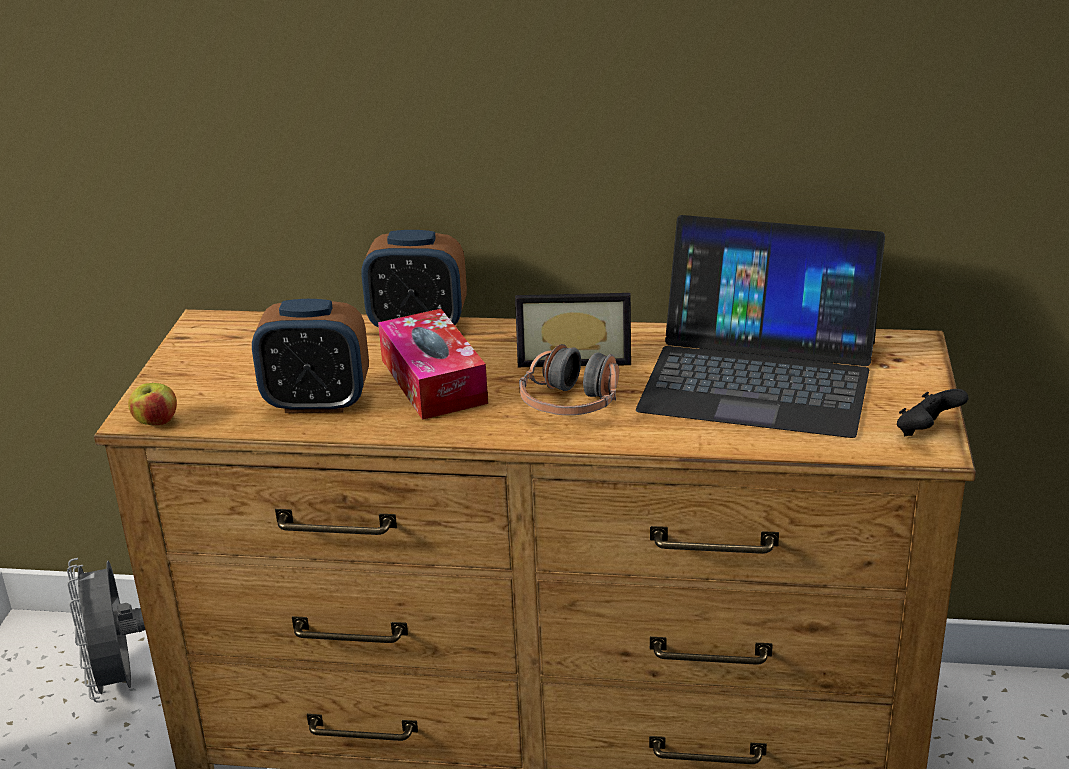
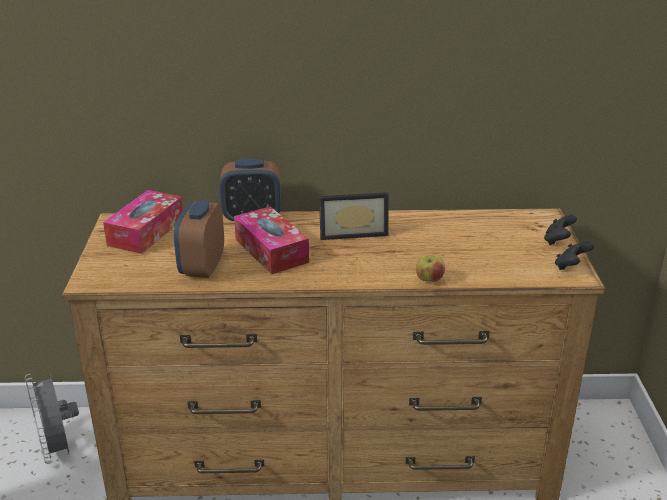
camera: 10 degrees left, 0 degrees up
(156, 422) = (102, 284): apple -> apple (429, 280)
(246, 342) = (146, 232): none -> tissue box
(317, 403) = (202, 267): alarm clock -> alarm clock turned 105 degrees clockwise
(571, 403) = (359, 260): headphones -> none
(759, 375) = (465, 238): laptop -> none
(918, 386) = (558, 241): none -> black game controller

